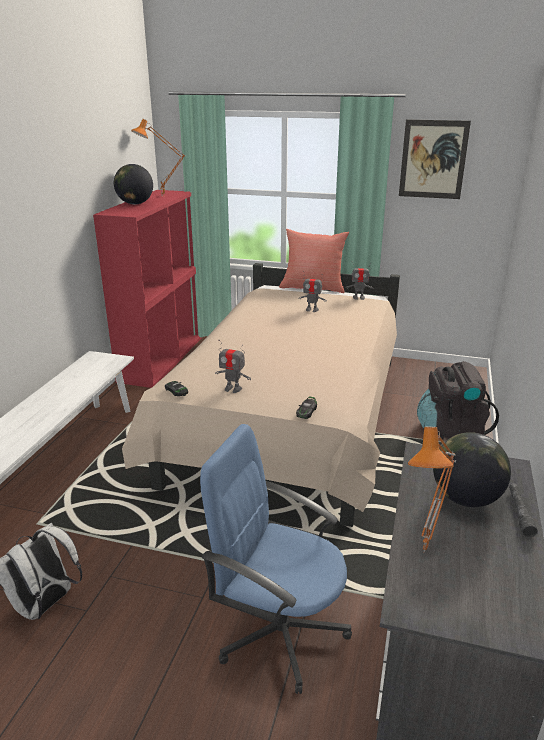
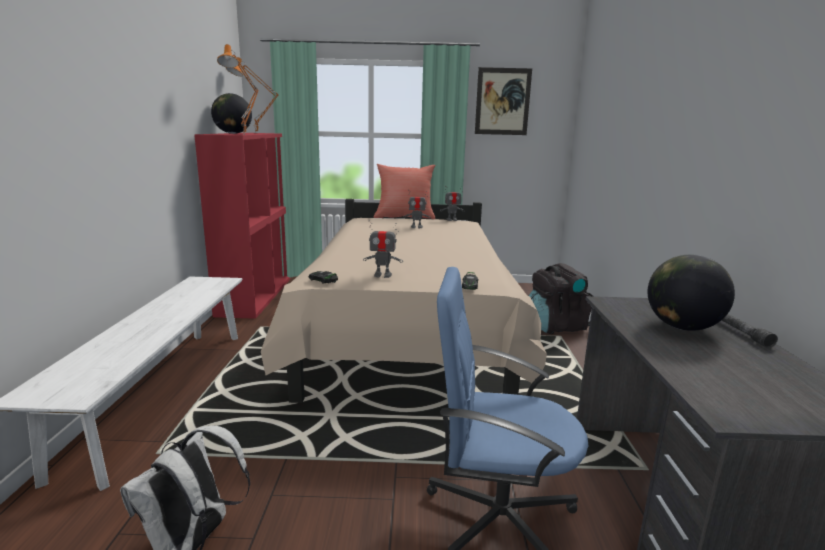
camera: 15 degrees left, 10 degrees down
(427, 552) = (695, 368): orange table lamp -> orange table lamp (245, 134)

